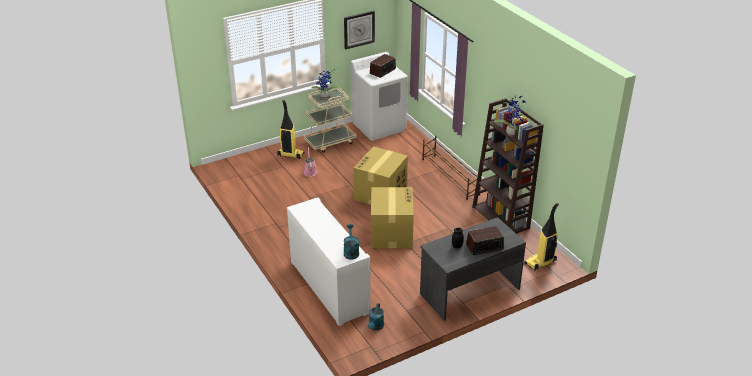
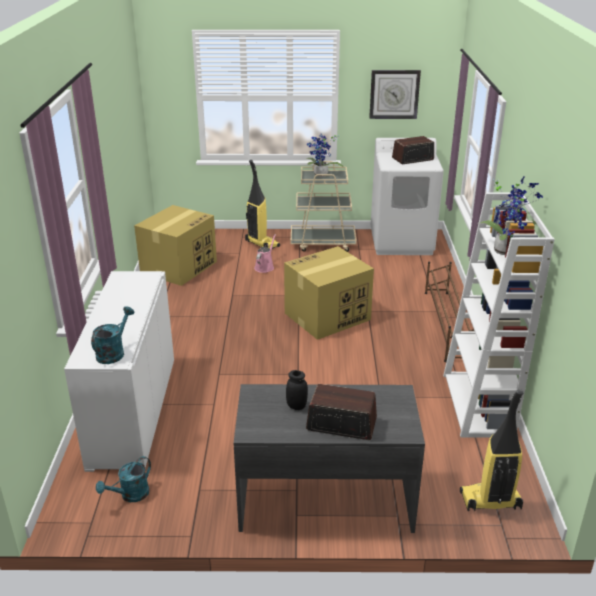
camera: 30 degrees right, 5 degrees down
(391, 233) = (291, 370): cardboard box -> cardboard box (179, 266)
(501, 218) = (478, 405): brown bookcase -> white bookcase

